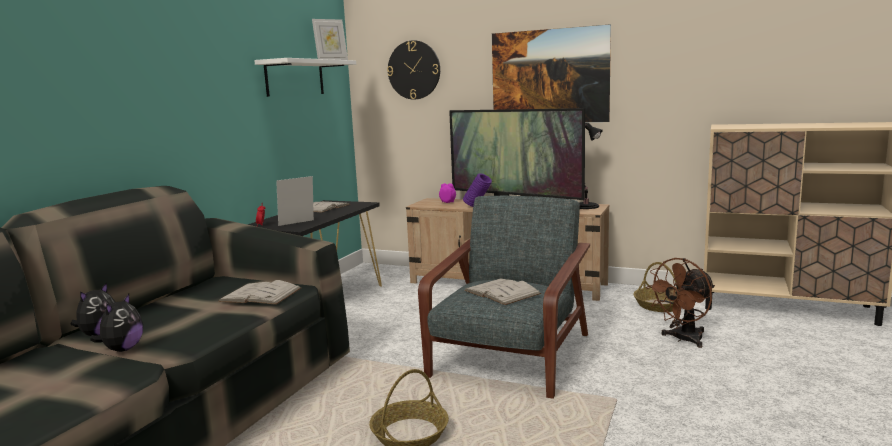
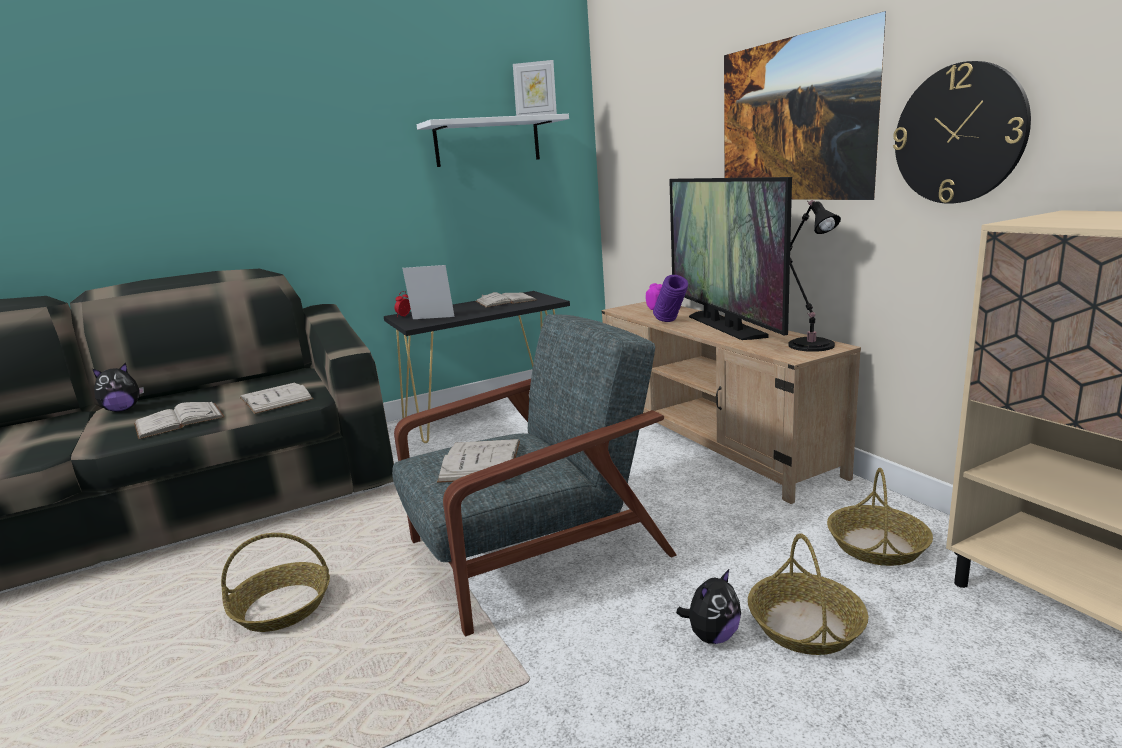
camera: 40 degrees right, 5 degrees up
(122, 349) = (94, 430): plush toy -> plush toy (712, 636)
(206, 323) = (179, 420): none -> white book
(414, 70) = (646, 121): wall clock -> wall clock (958, 134)
(683, 339) = (806, 626): brown fan -> basket

